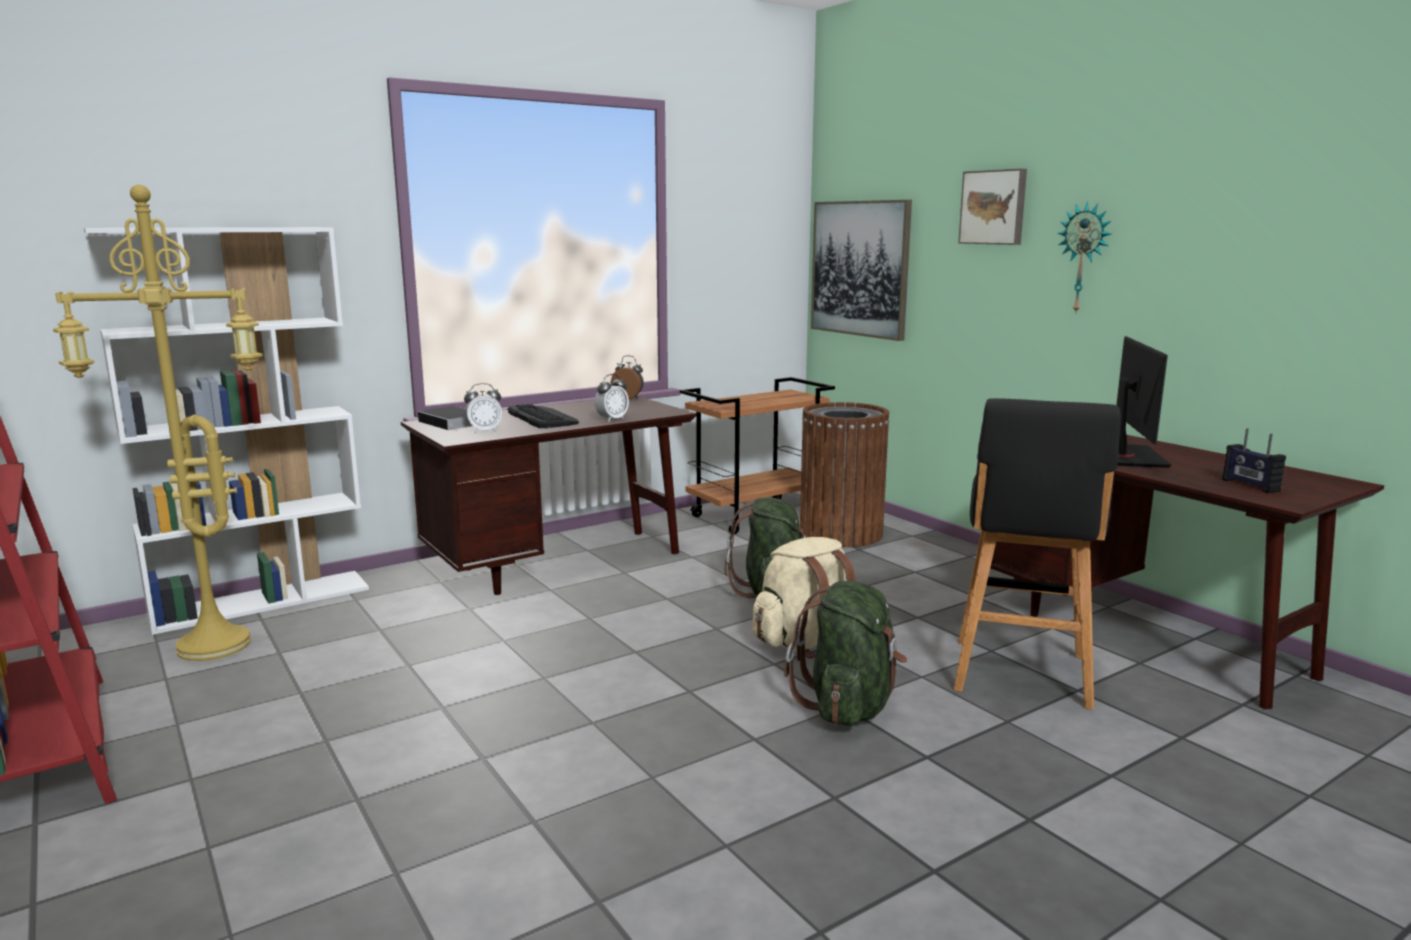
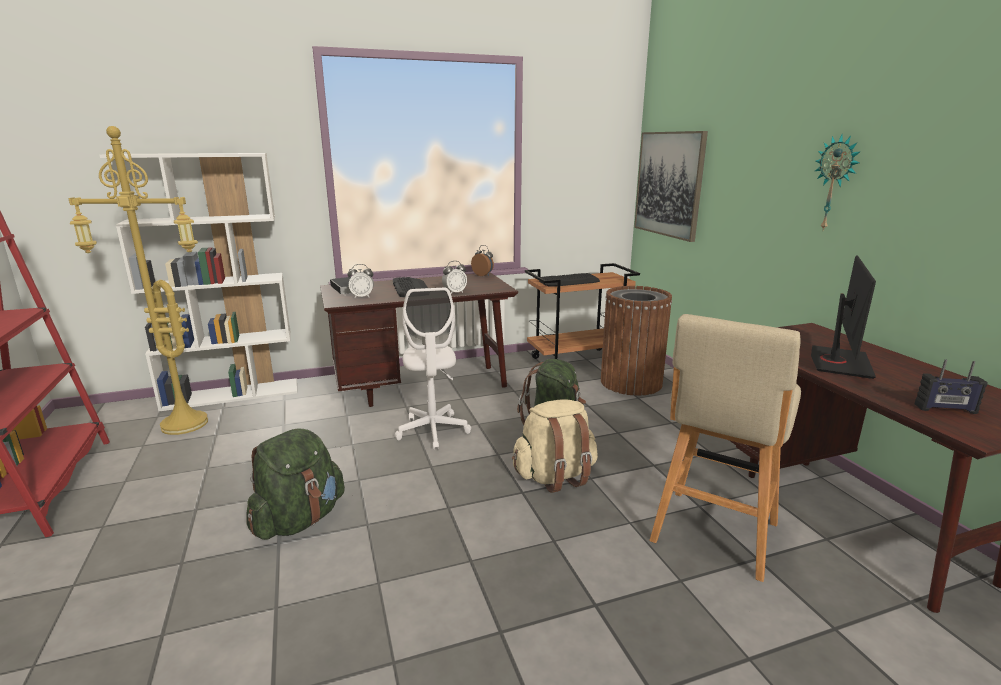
camera: 15 degrees right, 5 degrees up
(610, 613) = (433, 431): none -> white office chair
(744, 402) = (569, 281): none -> keyboard
(848, 706) = (557, 542): green backpack -> green backpack (299, 520)
(994, 207) = (767, 137): picture -> none
(1021, 675) = (713, 535): black stool -> beige stool
(1249, 486) = (945, 409): radio -> radio turned 75 degrees counterclockwise

